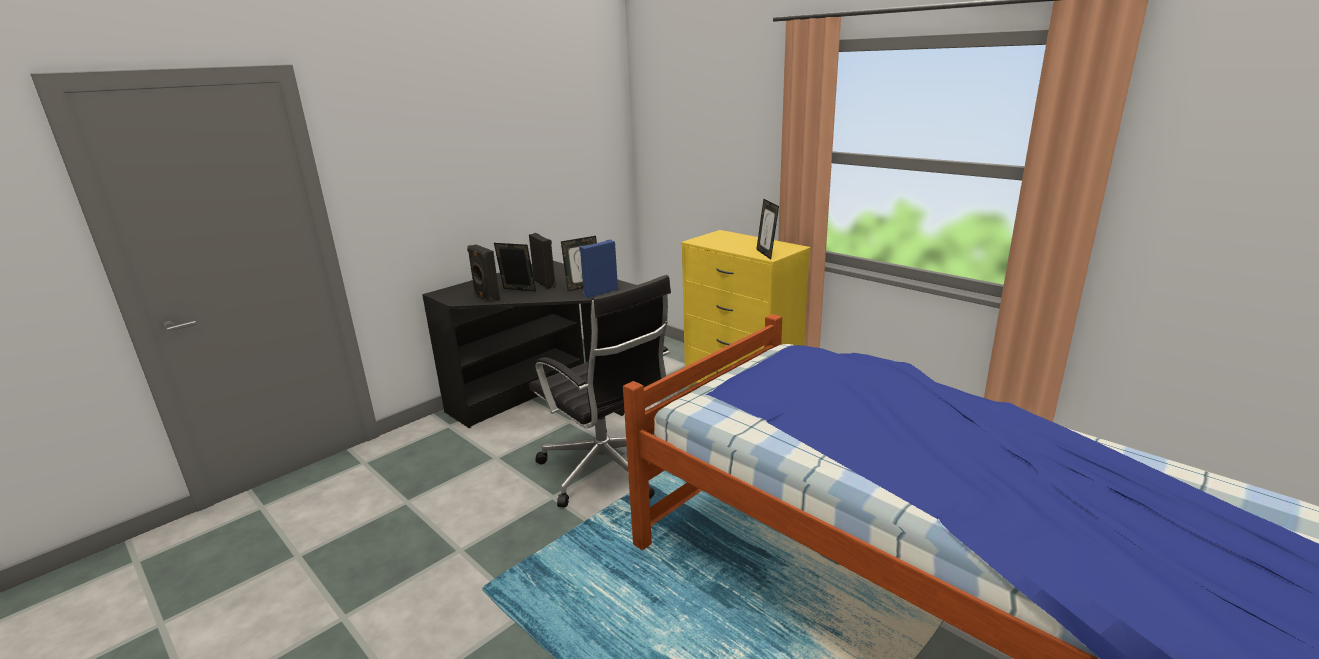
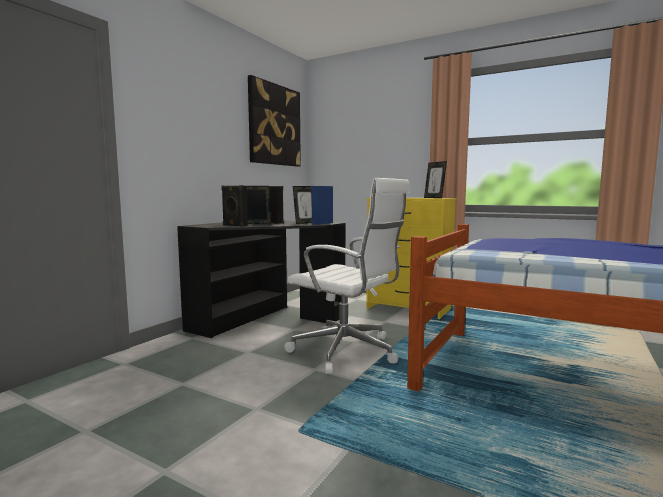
camera: 15 degrees left, 15 degrees down
(567, 119) = (274, 125): none -> picture
(607, 471) = (347, 352): black office chair -> white office chair

